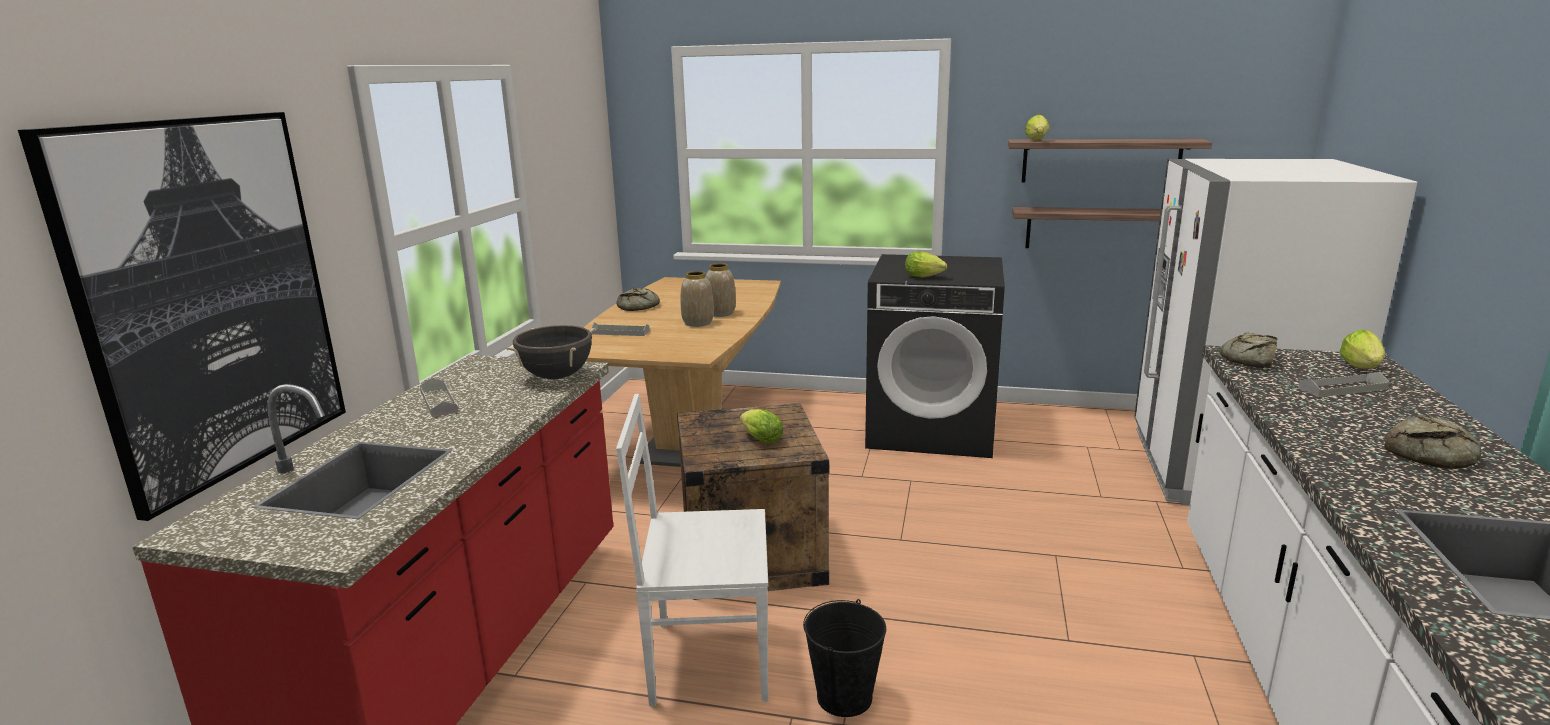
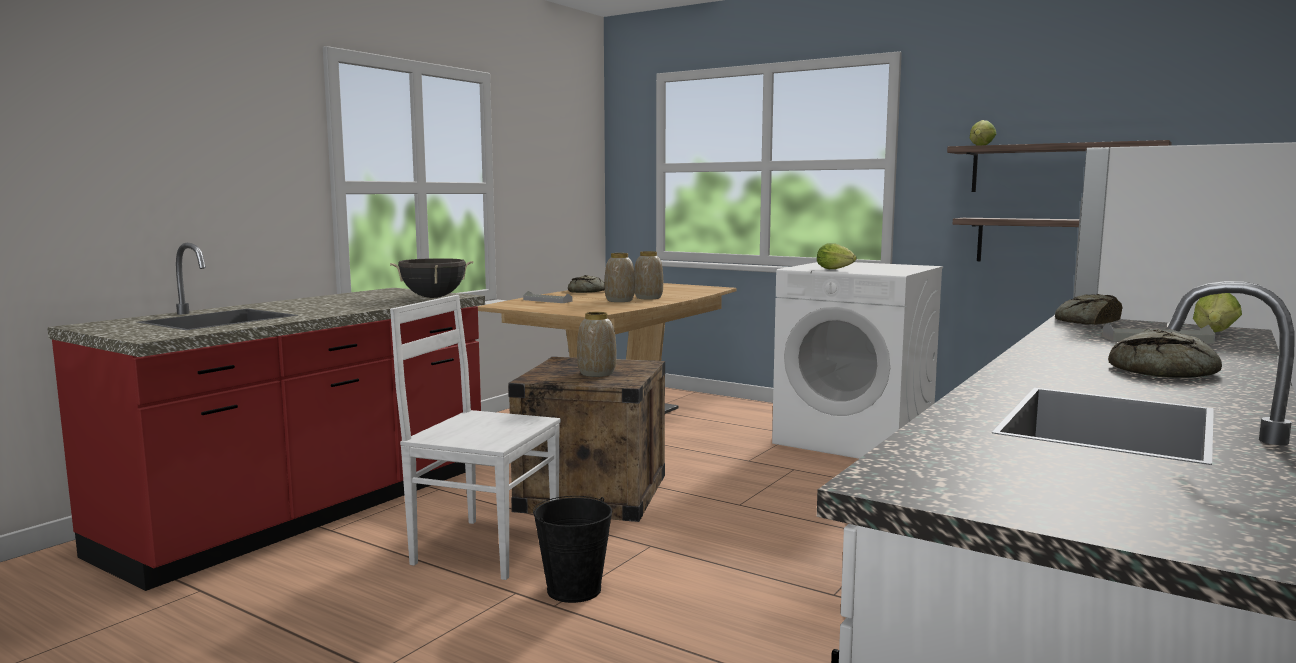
camera: 20 degrees right, 10 degrees down
(210, 300) = (167, 187): picture -> none
(439, 402) = (330, 300): grey tray -> none
(759, 439) = (596, 374): lettuce -> vase
(932, 429) = (855, 439): black washing machine -> white washing machine

